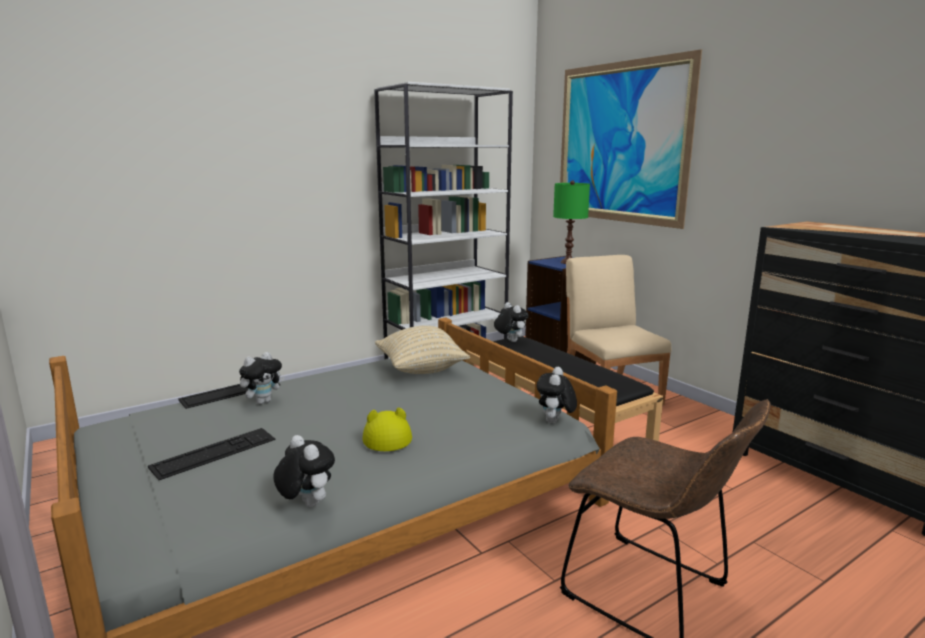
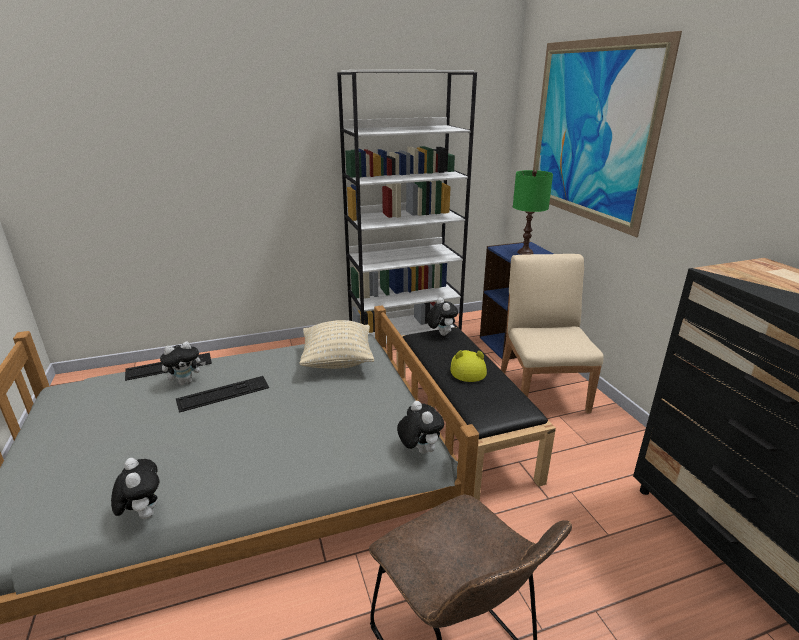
camera: 15 degrees right, 10 degrees up
(214, 453) = (113, 437): keyboard -> keyboard (223, 394)
(386, 436) = (256, 442): yellow hat -> yellow hat (467, 369)
(555, 422) = (419, 450): plush toy -> plush toy turned 120 degrees clockwise

